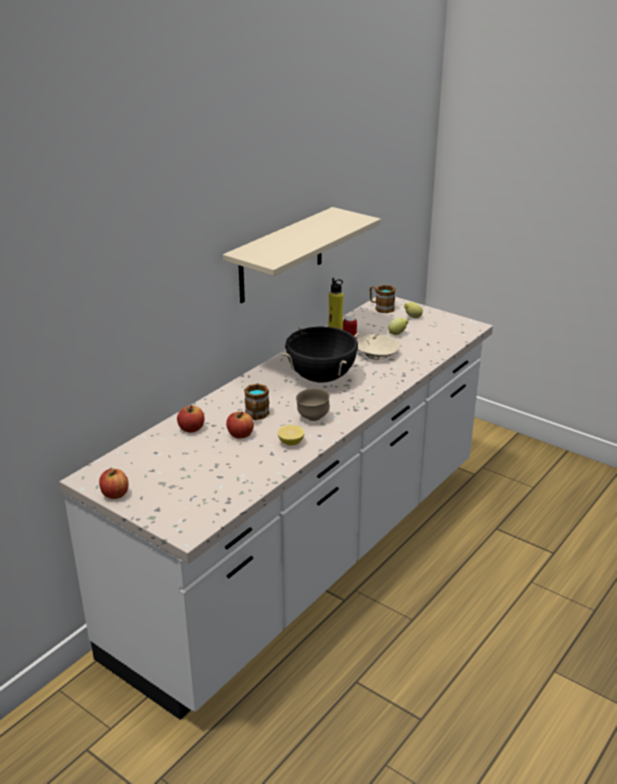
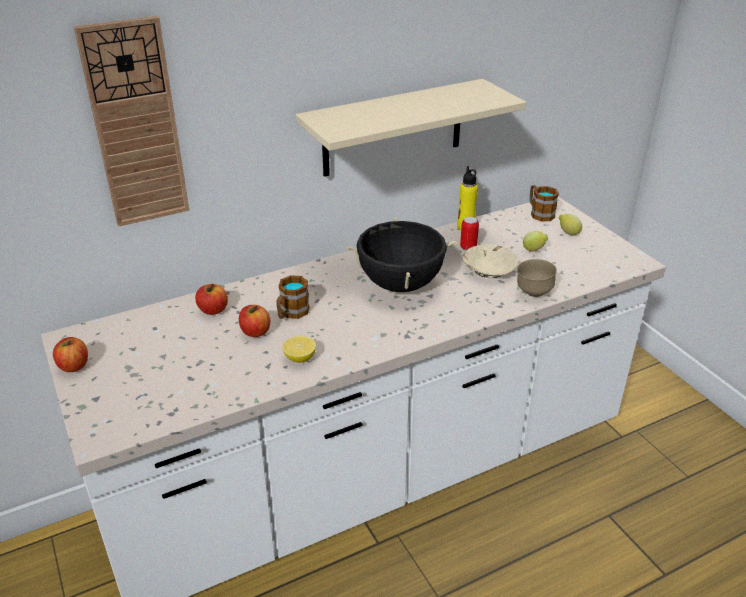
camera: 25 degrees right, 5 degrees up
(124, 281) = (136, 125): none -> wall clock
(312, 418) = (349, 333): brown bowl -> brown bowl (533, 293)

